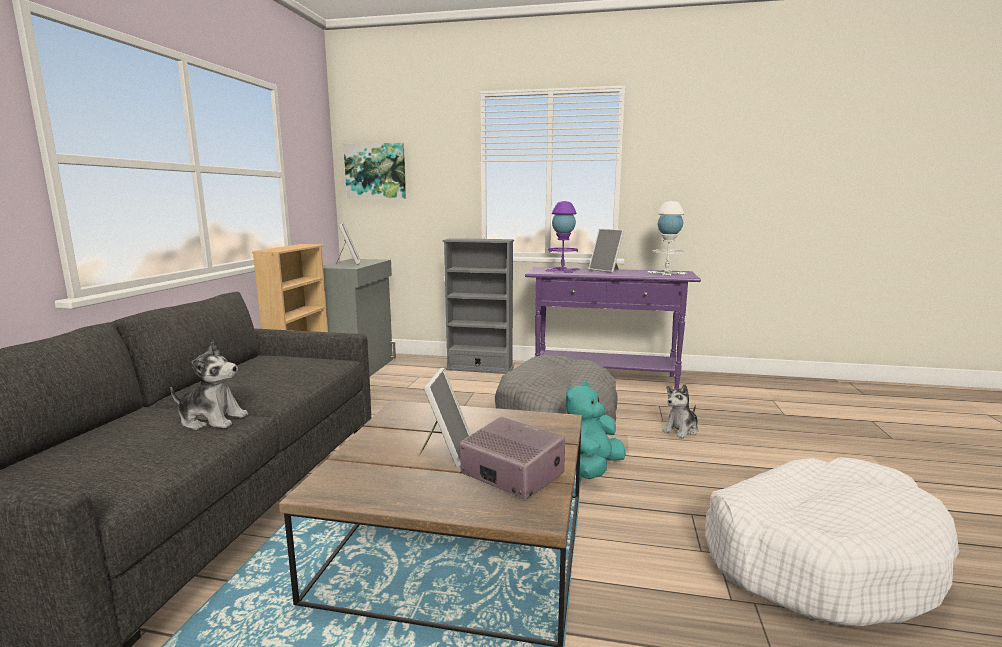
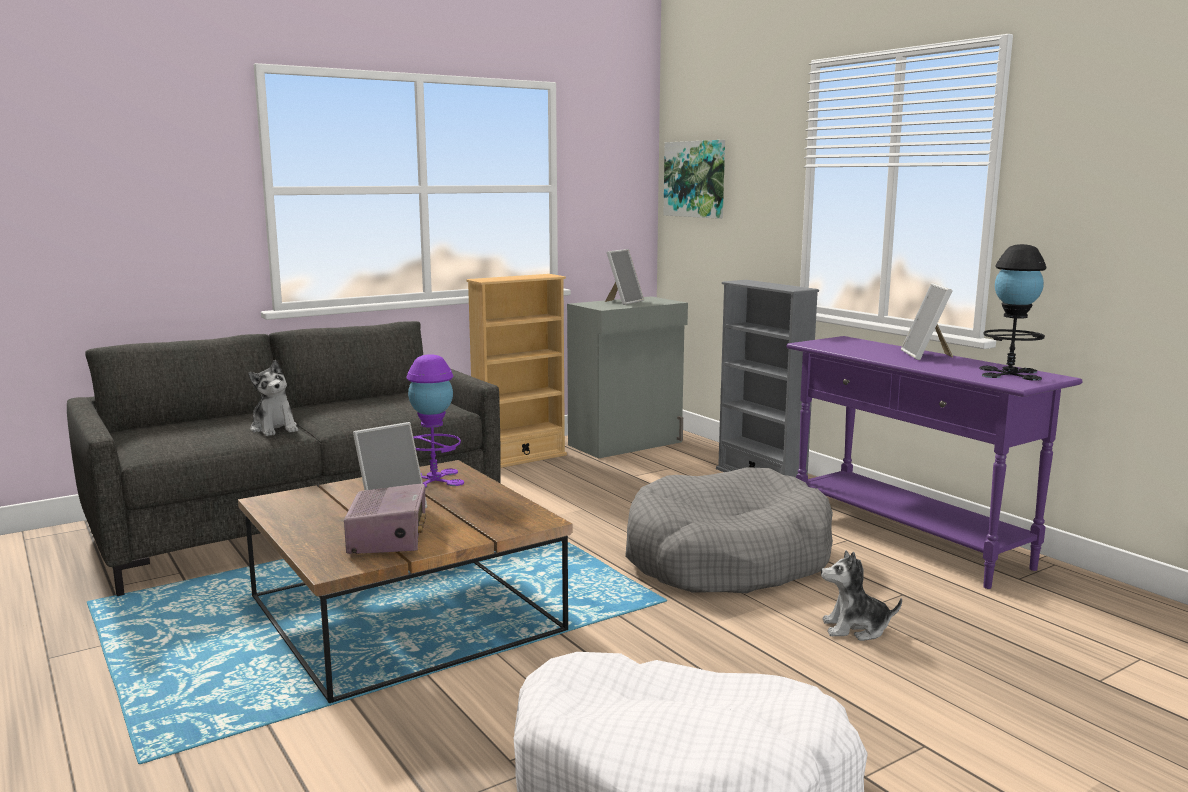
camera: 45 degrees right, 0 degrees up
(562, 270) = (860, 346): purple table lamp -> purple table lamp (434, 479)
(592, 468) = (644, 616): turquoise plush toy -> none
(666, 273) = (1009, 373): white table lamp -> black table lamp

